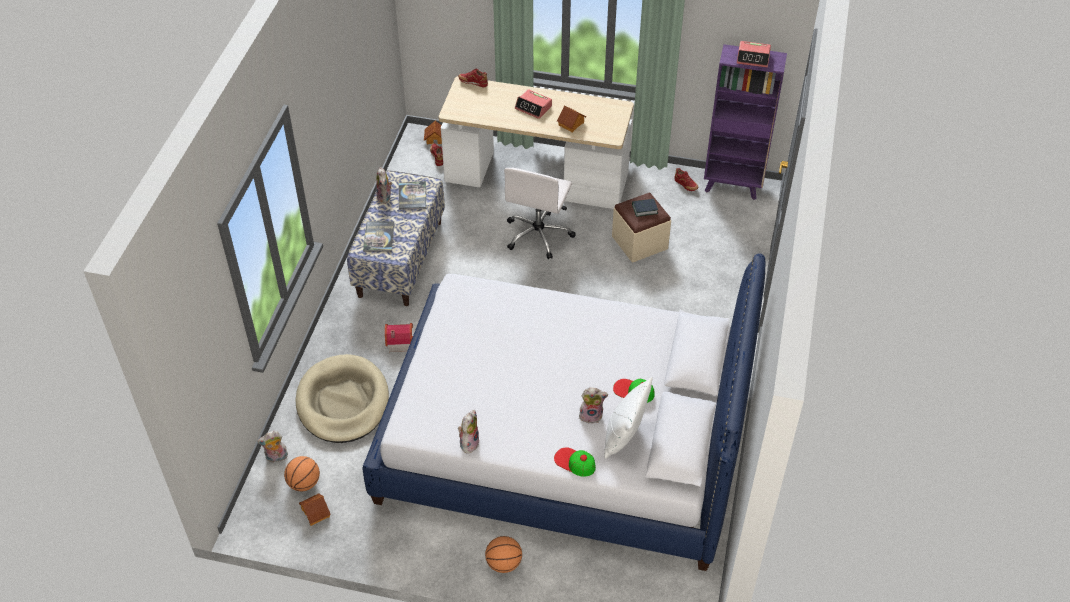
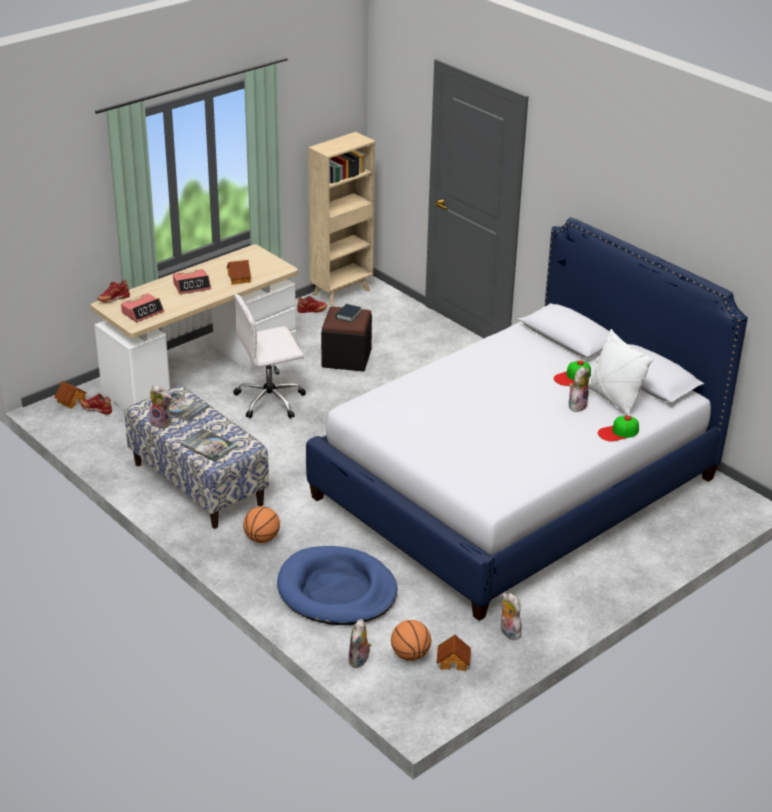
camera: 55 degrees left, 15 degrees down
(343, 402) = (336, 591): beige dog bed -> blue dog bed
(399, 342) = (302, 527): toy house -> none
(468, 442) = (544, 474): plush toy -> plush toy (508, 632)
(504, 563) = (615, 574): basketball -> basketball (262, 539)
(538, 235) = (271, 400): white office chair -> white office chair turned 105 degrees clockwise
(639, 242) = (346, 358): beige ottoman -> black ottoman
(733, 186) = (342, 292): purple bookcase -> beige bookcase
(753, 58) = (342, 144): alarm clock -> alarm clock (143, 312)

